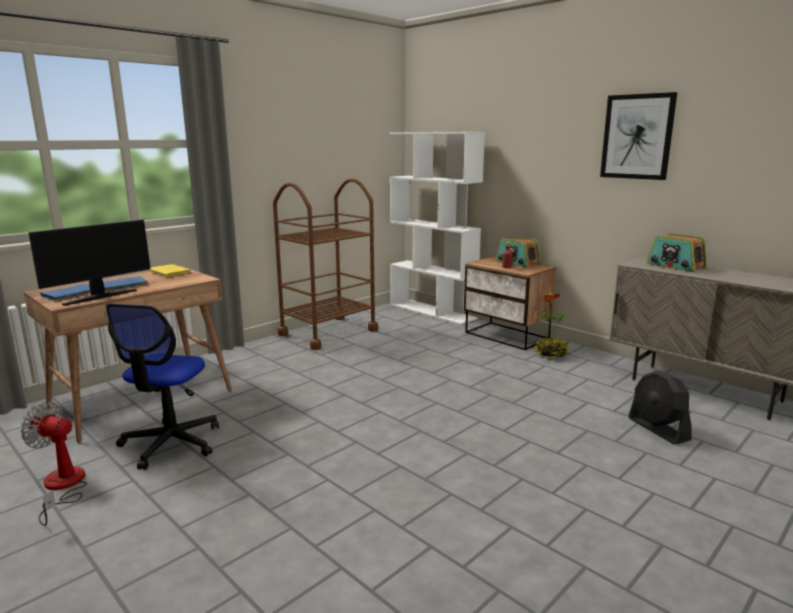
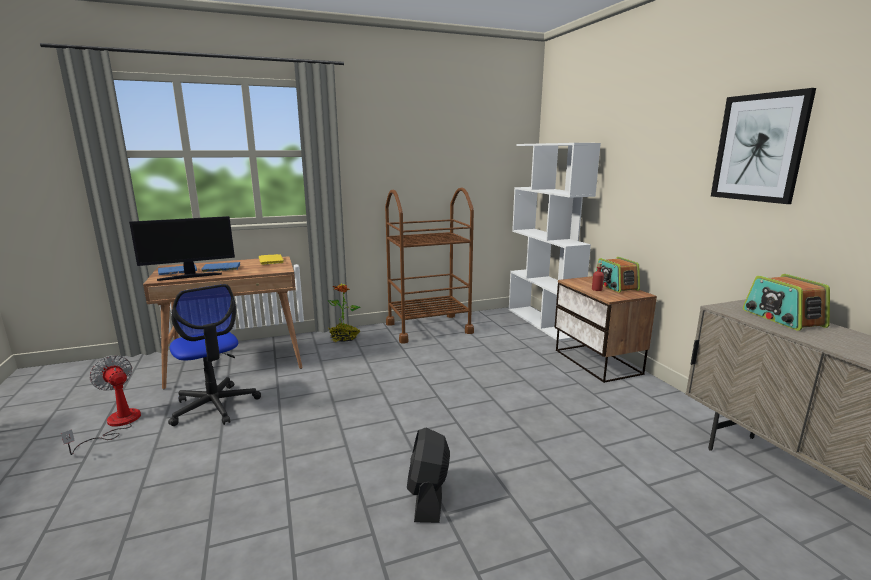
camera: 25 degrees right, 0 degrees up
(171, 443) = (215, 406): office chair -> office chair turned 75 degrees counterclockwise
(551, 354) = (629, 394): potted plant -> potted plant (344, 339)
(658, 429) = (688, 529): black fan -> black fan (428, 496)

